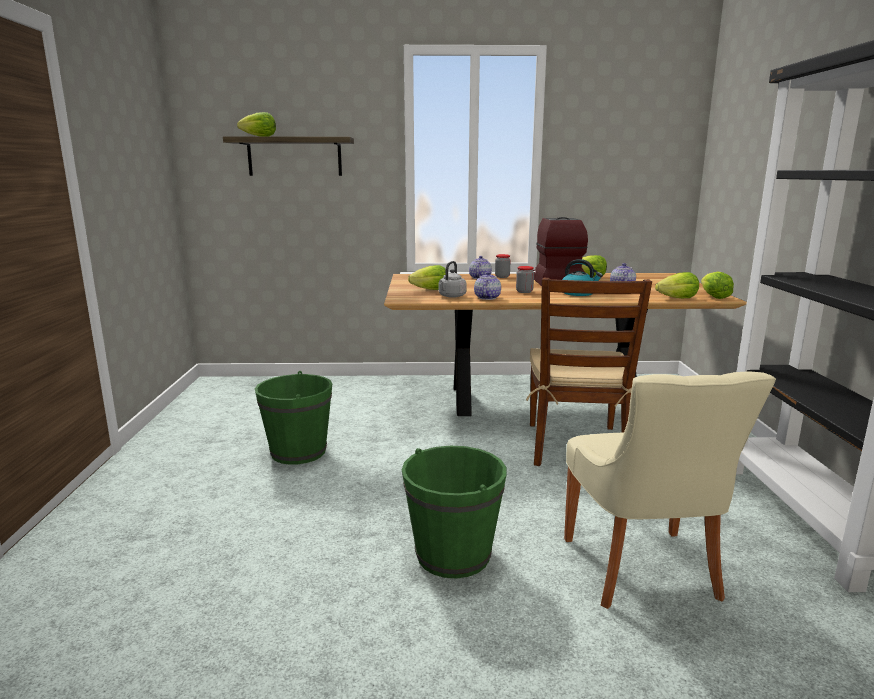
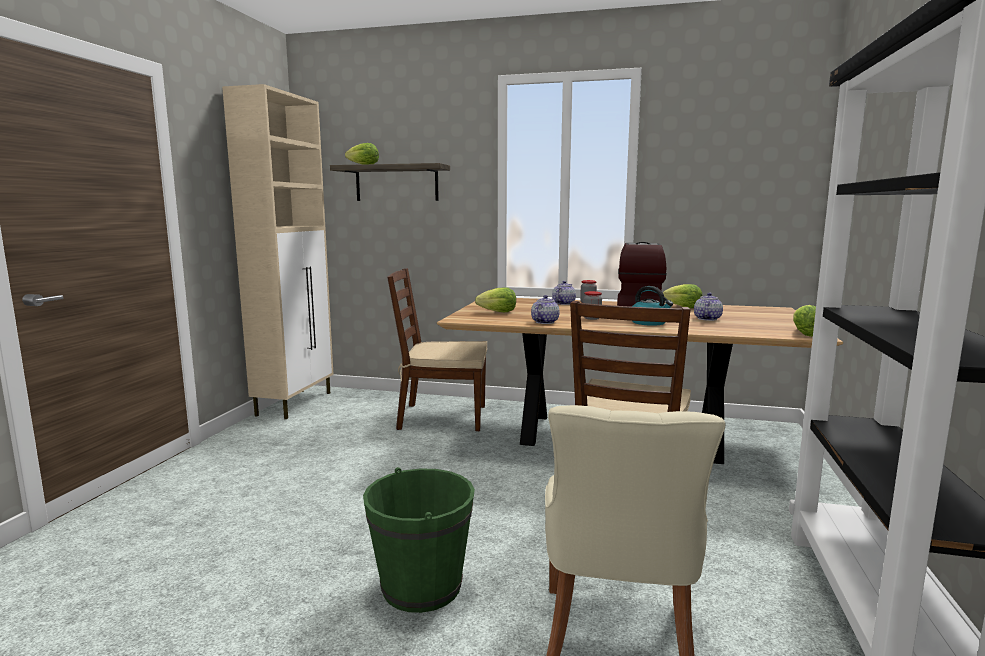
camera: 15 degrees right, 5 degrees down
(200, 397) = (295, 403): none -> beige cabinet
(298, 452) = (345, 463): green bucket -> none
(365, 397) = (441, 417): none -> brown chair
(451, 296) = (510, 319): grey kettle -> none
(677, 298) = (758, 333): lettuce -> none

